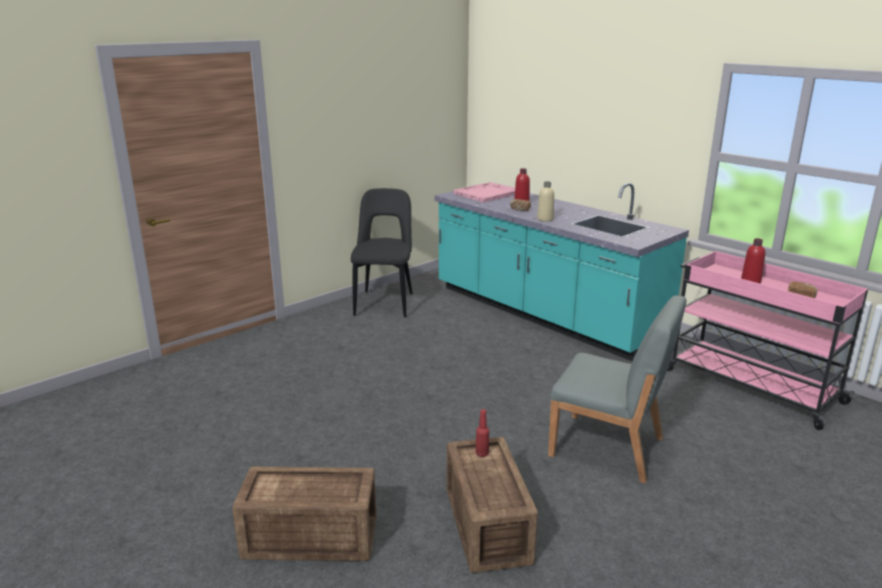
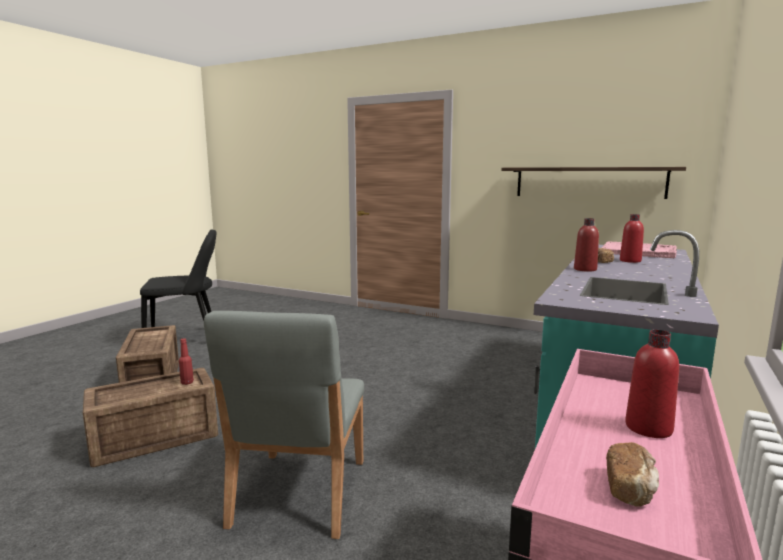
camera: 70 degrees right, 10 degrees down
(385, 303) = (518, 340): black chair -> black chair (186, 339)
(395, 136) = (588, 182): none -> shelf
(545, 219) = (585, 269): beige bottle -> red bottle

